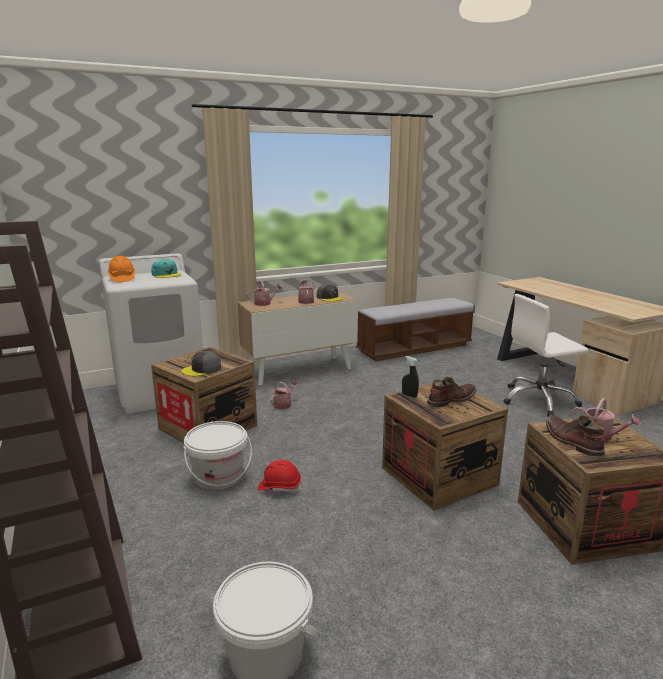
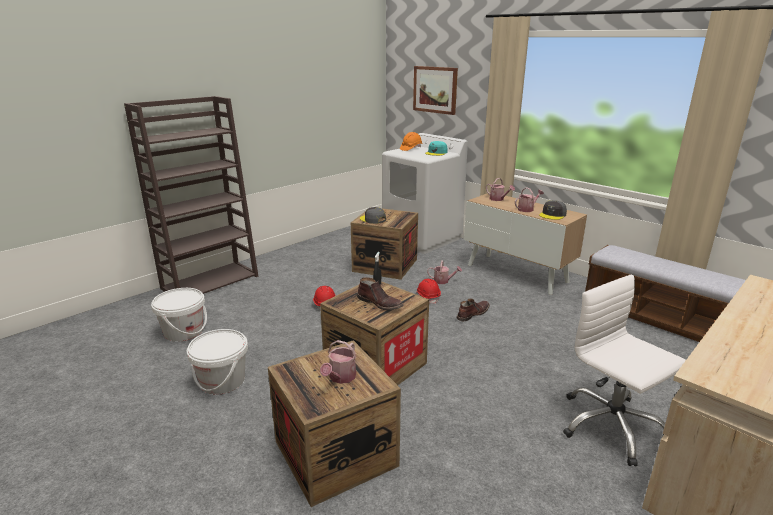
camera: 70 degrees right, 5 degrees up
(112, 198) = (435, 89): none -> picture
(219, 477) = (327, 283): white bucket -> white bucket (222, 381)
(313, 420) = (427, 297): none -> red hard hat
(571, 441) = (324, 361): brown boot -> brown boot (472, 314)

